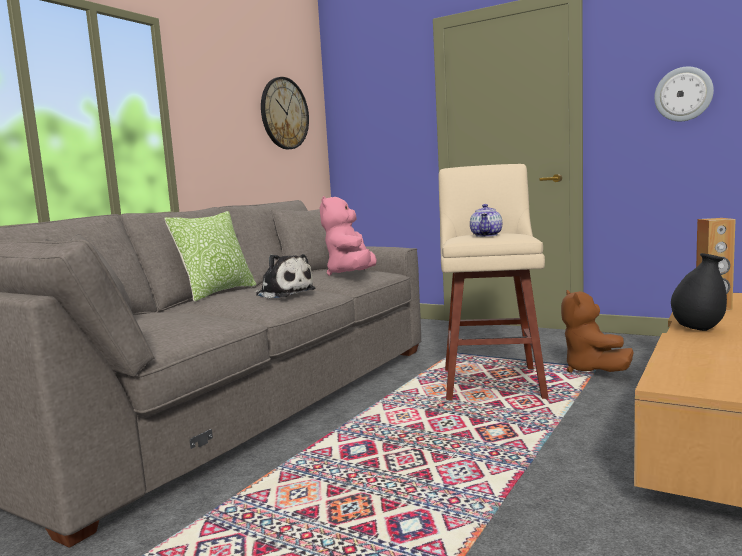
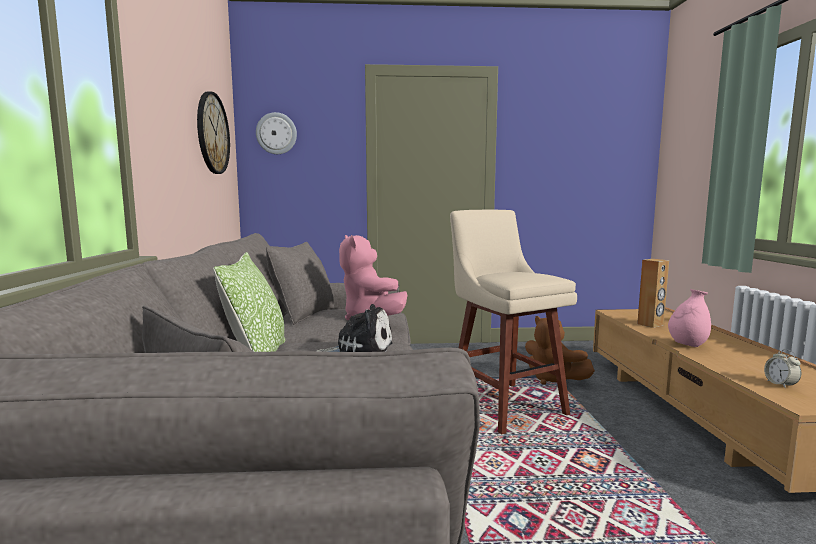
camera: 35 degrees left, 0 degrees up
(486, 235) = (518, 275): teapot -> none
(683, 94) = (567, 162): wall clock -> wall clock (276, 133)
(697, 329) = (687, 345): black vase -> pink vase
(704, 369) = (780, 384): none -> alarm clock

